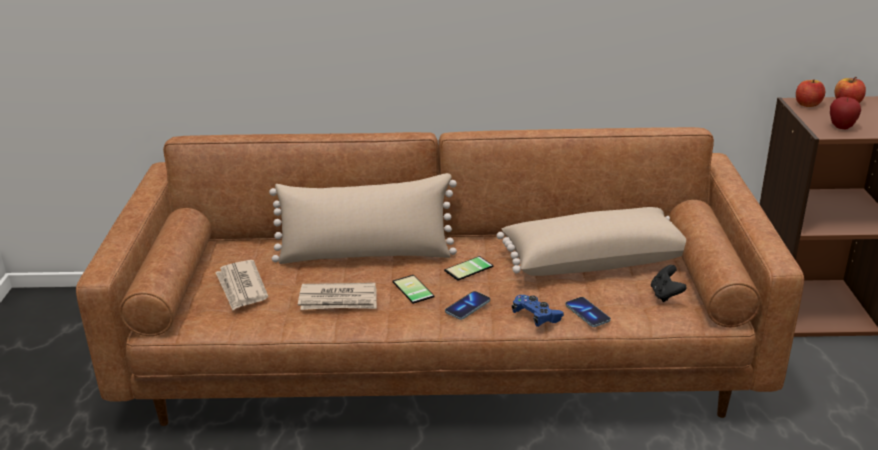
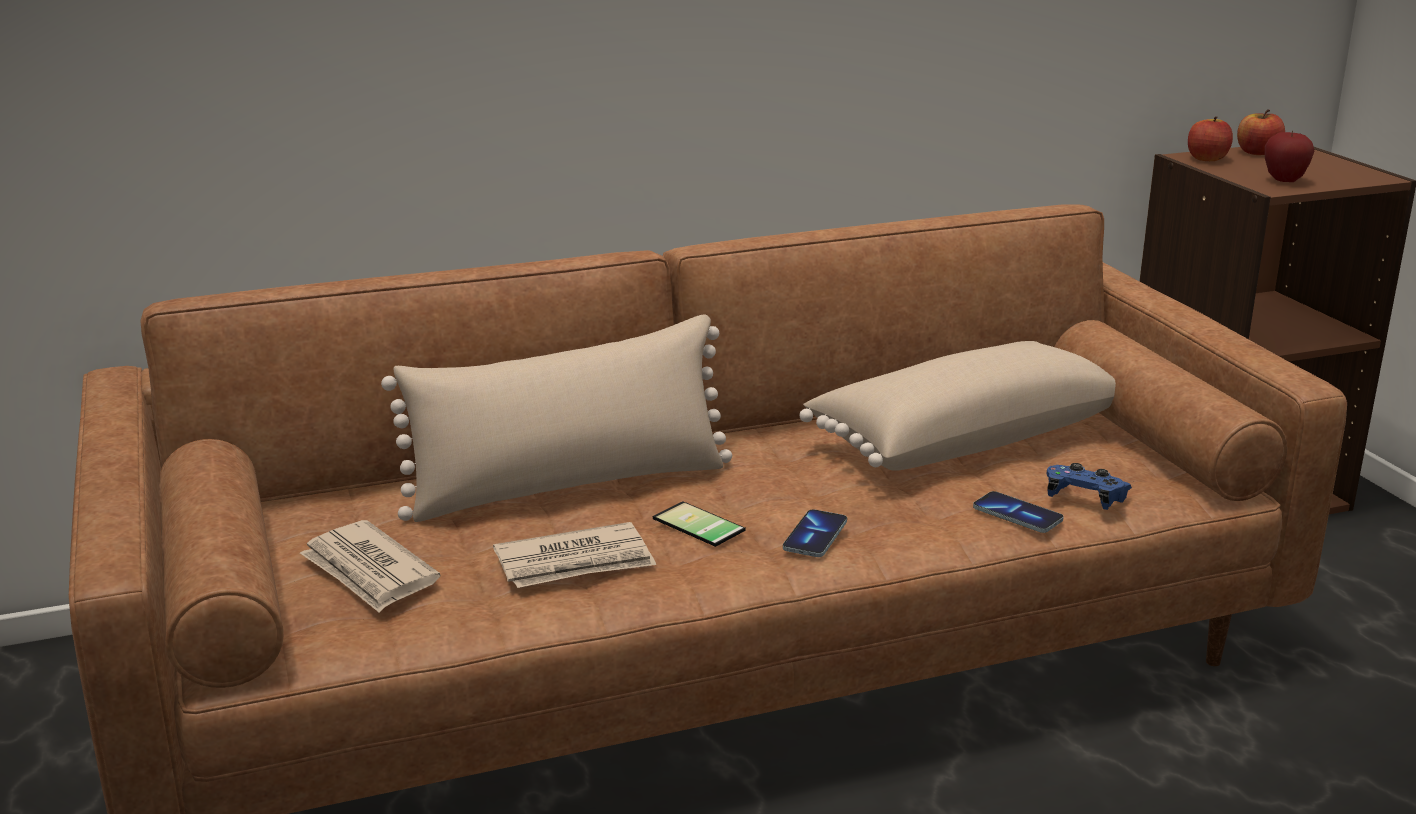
camera: 20 degrees left, 5 degrees down
(470, 269) = (774, 480): phone -> none
(536, 317) = (940, 533): blue game controller -> blue game controller (1085, 499)
(665, 295) = (1115, 470): black game controller -> none

